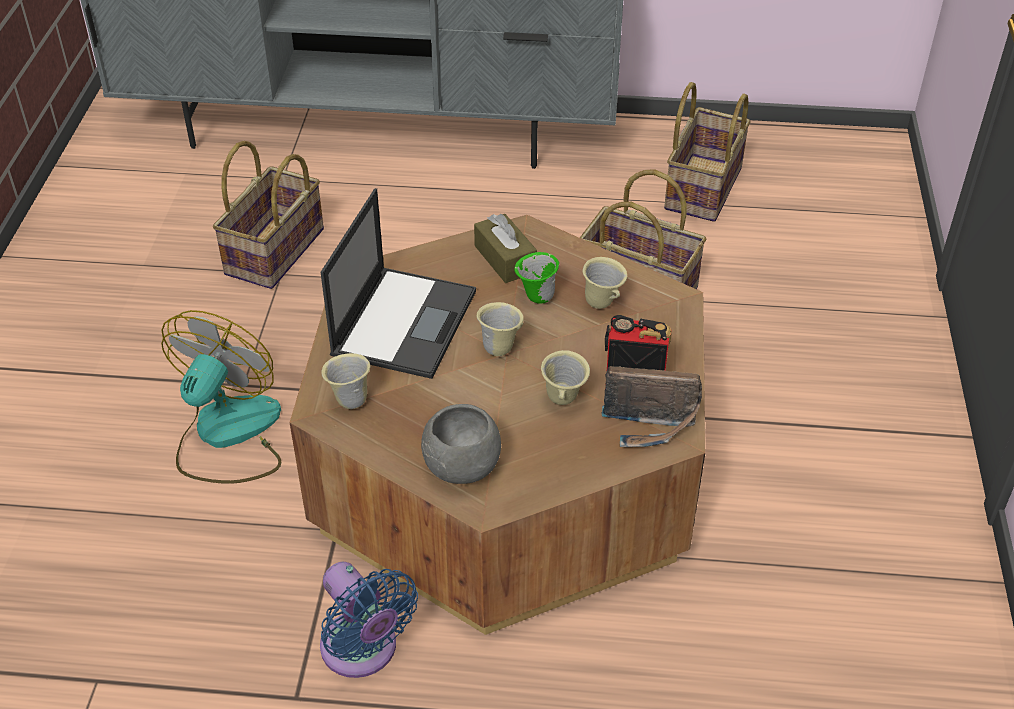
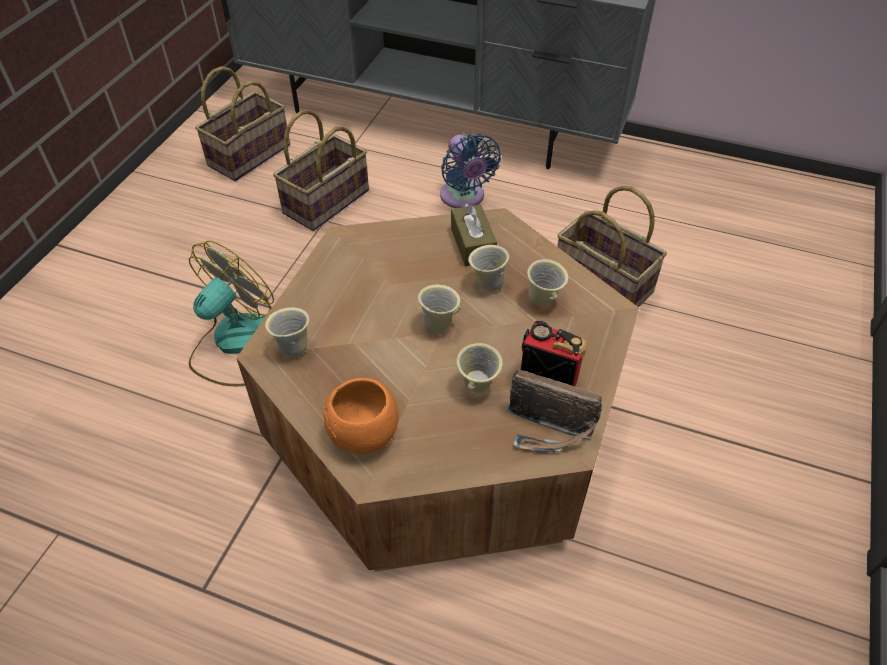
camera: 15 degrees right, 5 degrees up
(363, 651) = (271, 560): blue fan -> blue fan (464, 198)
(404, 321) = (367, 284): laptop -> none
(463, 468) = (364, 435): grey bowl -> orange bowl
(536, 298) = (487, 284): green mug -> beige mug
(701, 188) = (681, 207): basket -> basket (249, 155)

